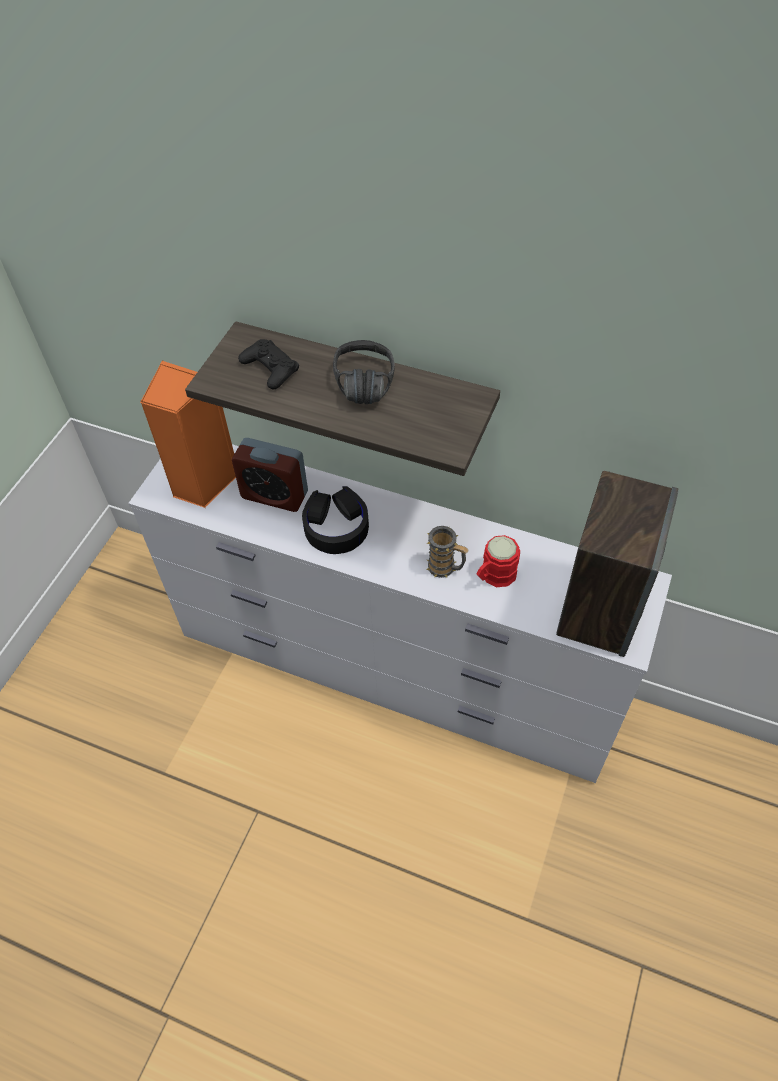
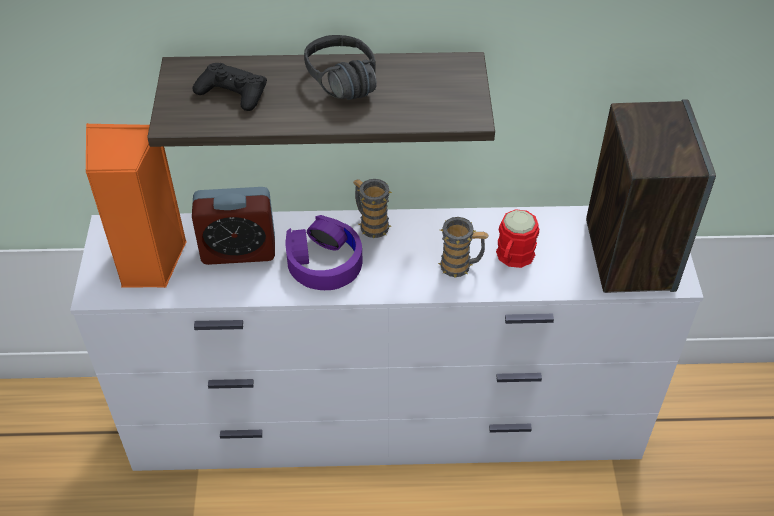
camera: 25 degrees left, 5 degrees down
(336, 526) = (324, 261): black headphones -> purple headphones
(391, 506) = (370, 224): none -> mug

